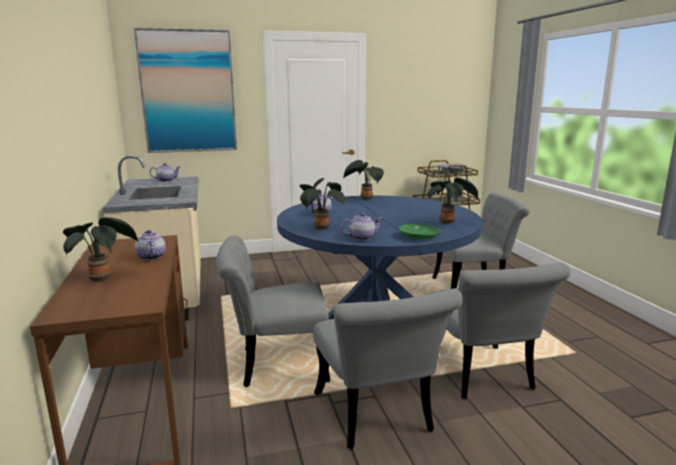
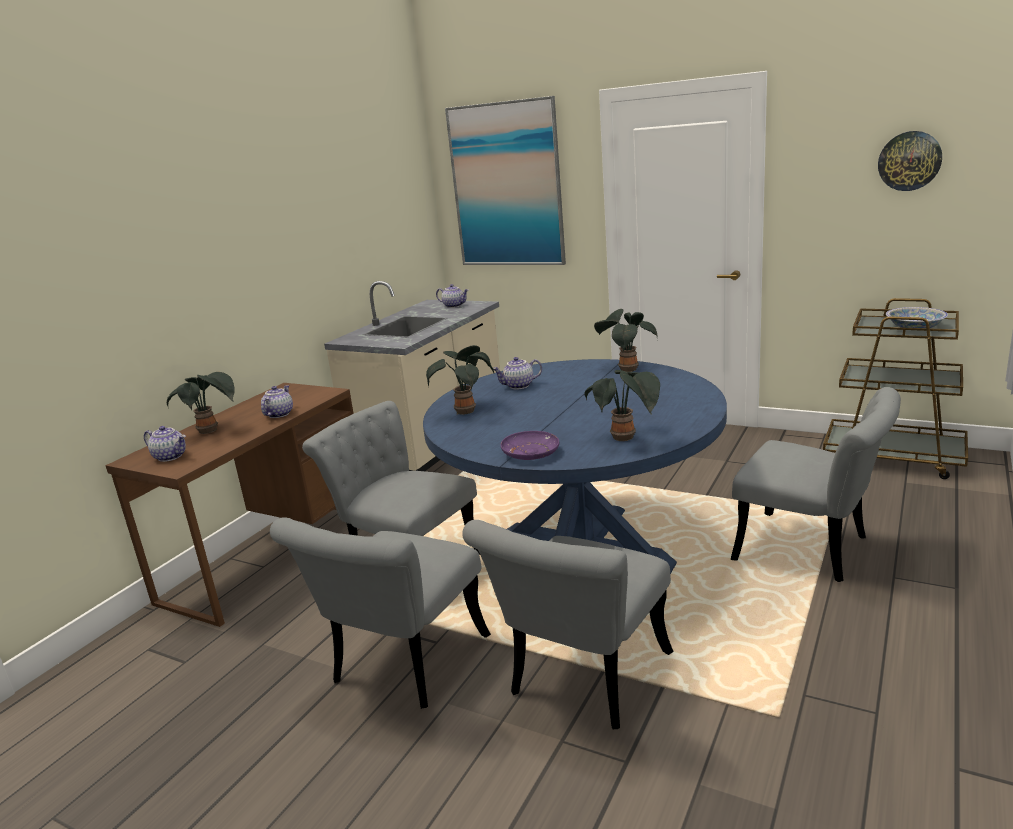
camera: 45 degrees right, 5 degrees up
(362, 238) = (469, 438): teapot -> teapot (170, 456)
(418, 236) = (530, 453): green plate -> purple plate
(434, 89) = (909, 161): none -> wall clock

